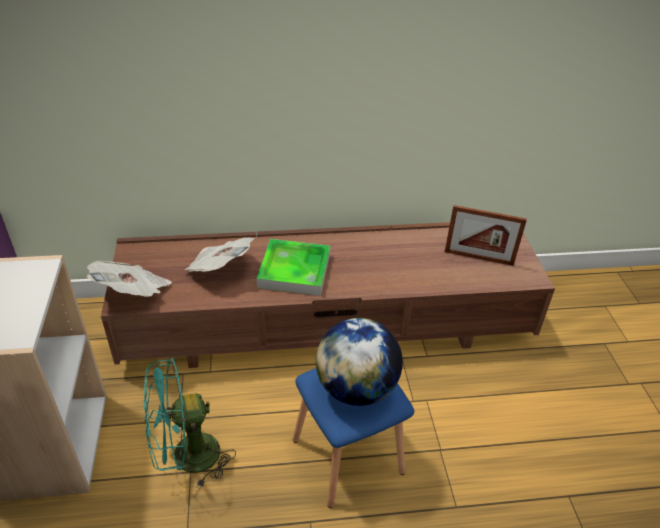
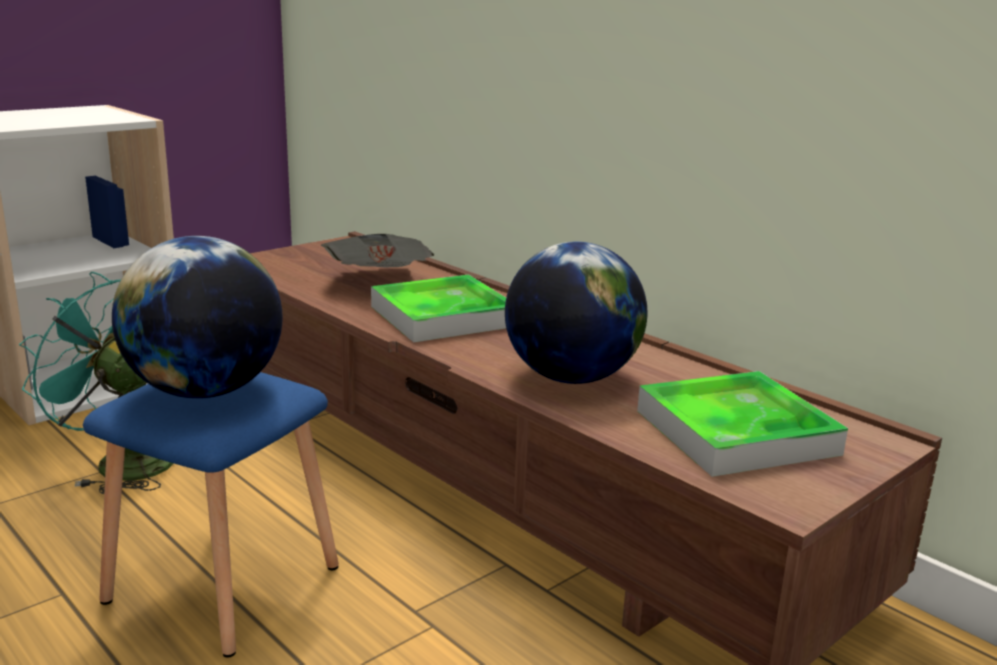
camera: 55 degrees right, 20 degrees down
(133, 293) = (272, 260): newspaper -> none
(400, 270) = (571, 378): none -> globe
(478, 258) = (735, 432): picture frame -> tray

